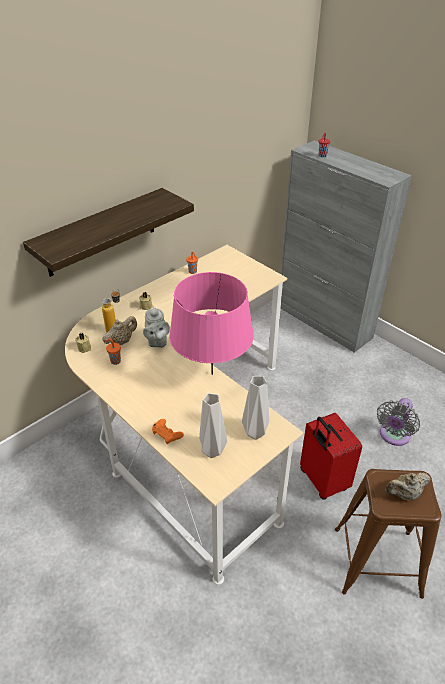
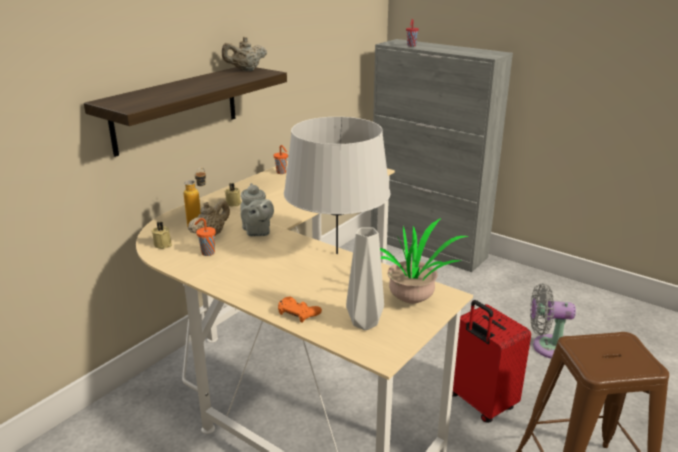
camera: 10 degrees left, 15 degrees down
(212, 374) = (336, 254): pink table lamp -> grey table lamp
(256, 432) = (414, 300): grey vase -> potted plant
(393, 436) = (547, 347): grey fan -> grey fan turned 75 degrees clockwise
(404, 494) = (614, 356): beige teapot -> beige teapot (245, 70)

